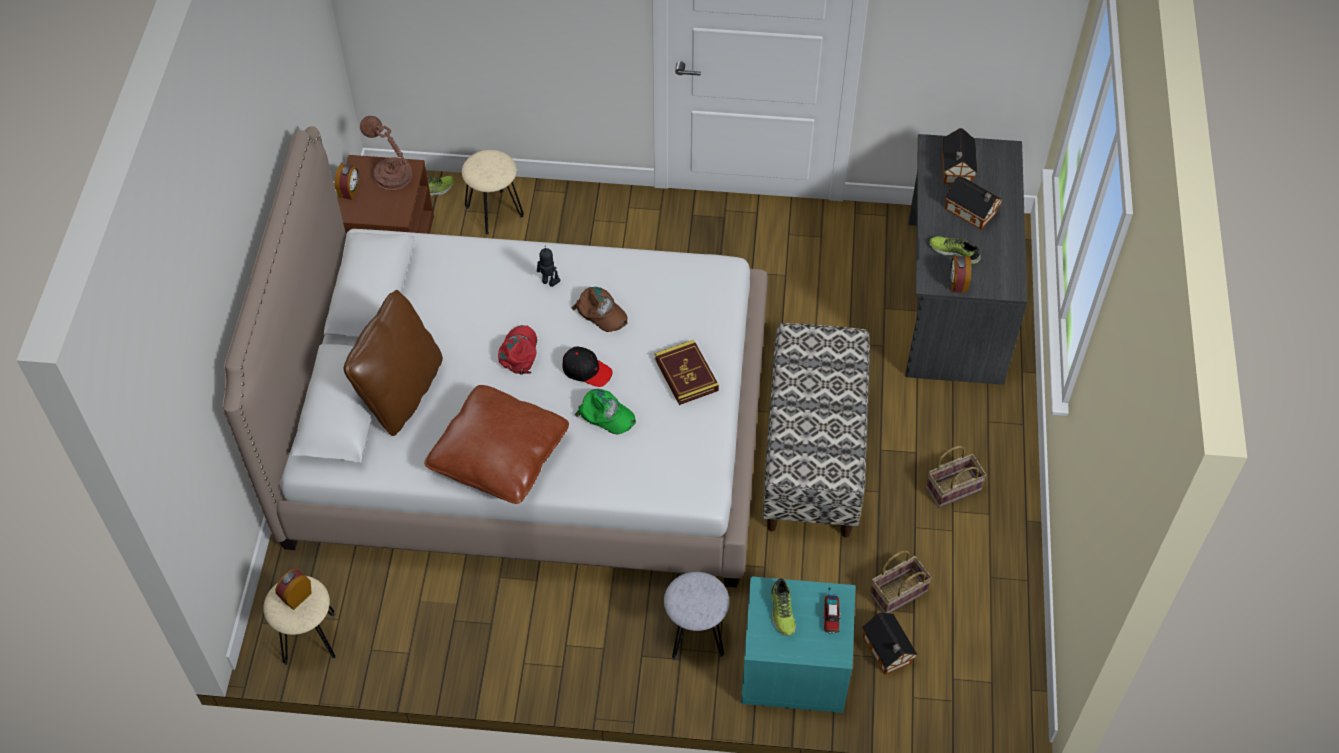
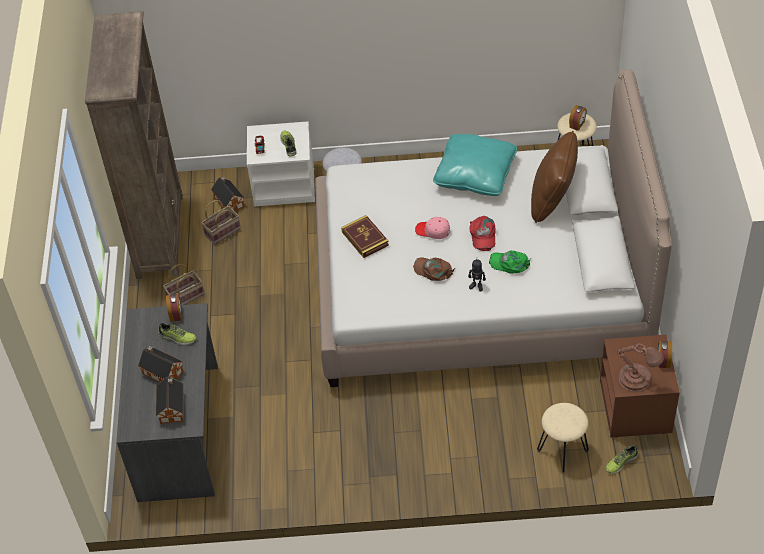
camera: 175 degrees right, 5 degrees down
(499, 456) = (475, 174): brown pillow -> turquoise pillow
(586, 370) = (433, 231): black cap -> pink cap
(606, 415) = (413, 204): green cap -> green cap (510, 263)
(793, 669) = (285, 185): turquoise nightstand -> white nightstand
(812, 455) = (282, 303): bench -> none
(998, 604) = (160, 235): none -> brown bookcase

